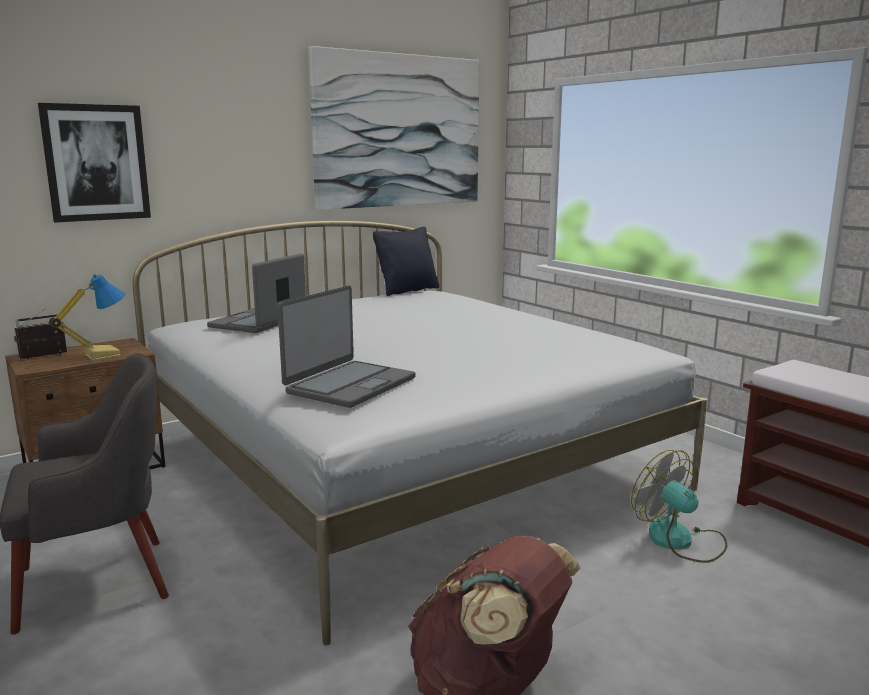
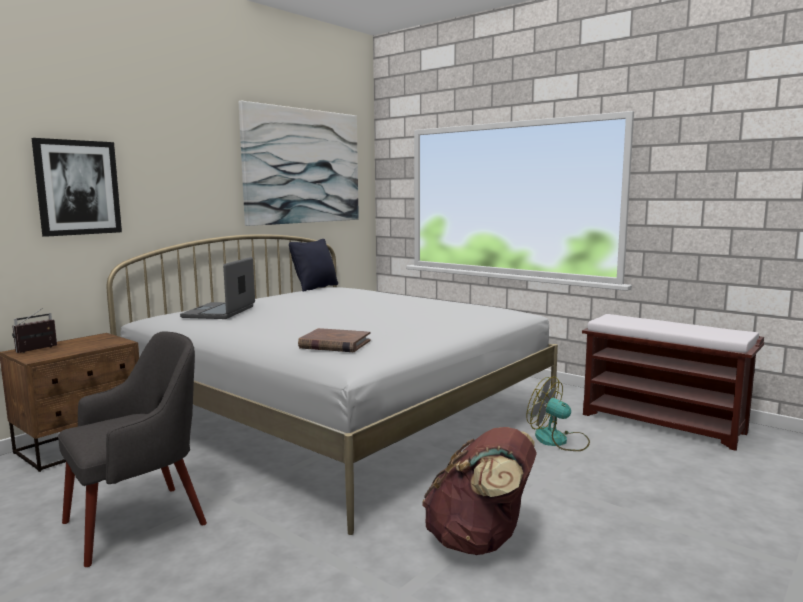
camera: 15 degrees left, 5 degrees down
(101, 354) = (89, 345): table lamp -> none
(349, 385) = (334, 344): laptop -> brown book

